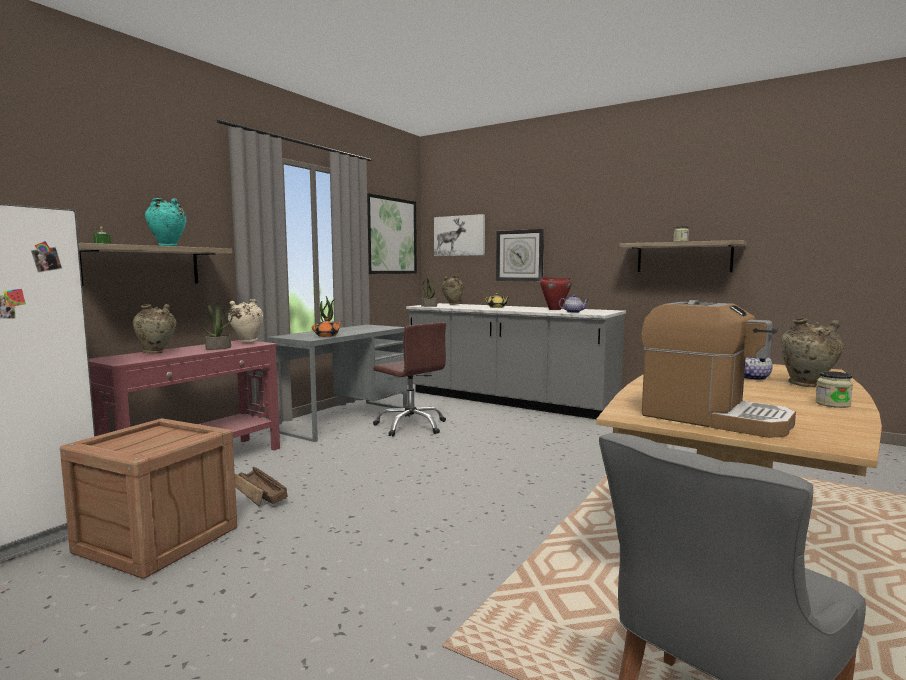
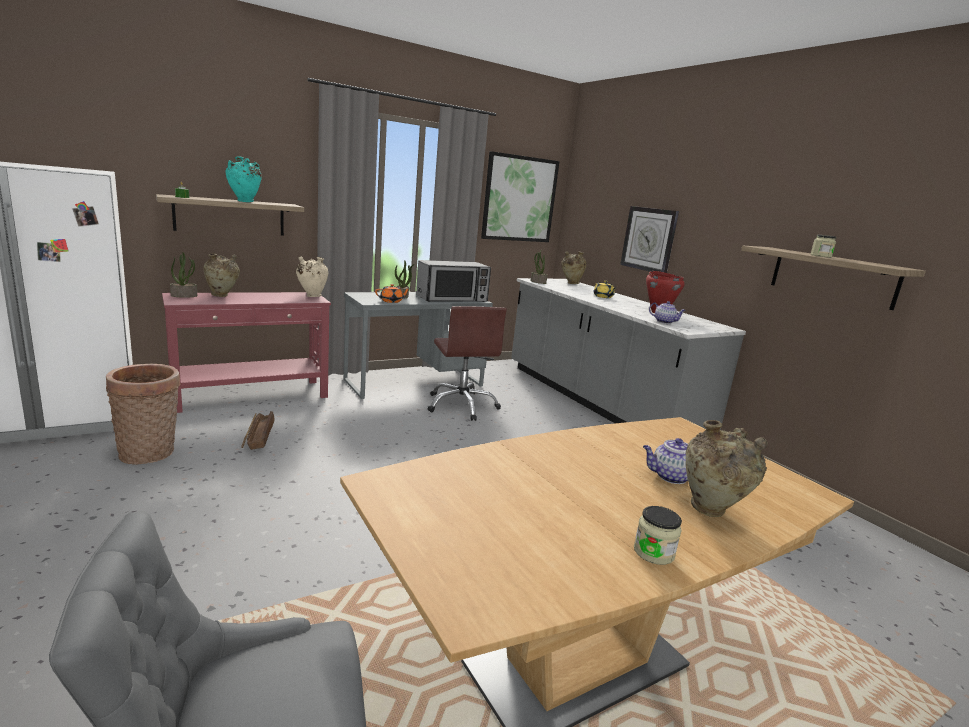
camera: 25 degrees right, 10 degrees up
(157, 540) = (150, 453): crate -> basket
(218, 348) = (274, 299): potted plant -> potted plant (184, 295)
(370, 329) = (452, 299): none -> microwave
(459, 236) = (596, 206): picture -> none
(712, 418) = (447, 519): coffee machine -> none

